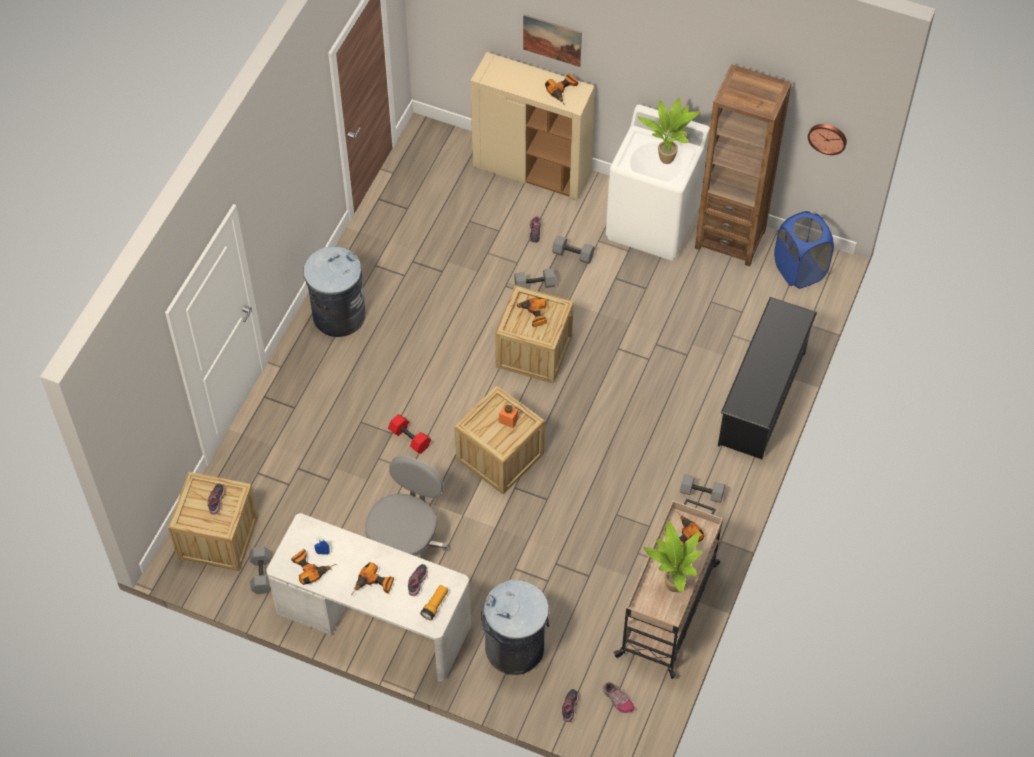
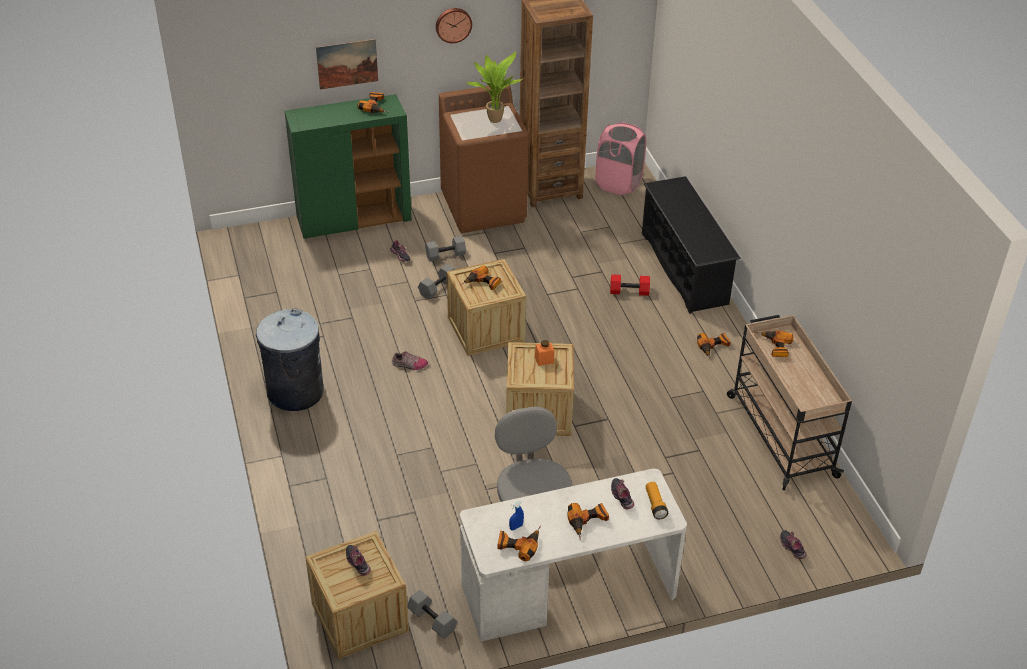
camera: 40 degrees left, 15 degrees down
(410, 438) = (452, 442): red dumbbell -> red dumbbell (629, 291)
(515, 648) = (703, 535): grey trash can -> none
(533, 170) = (354, 220): beige cabinet -> green cabinet
(617, 699) = (818, 519): shoe -> shoe (409, 365)
(653, 223) = (484, 207): white washing machine -> brown washing machine
(671, 586) = (807, 383): potted plant -> none
(702, 492) = (714, 348): grey dumbbell -> power drill
(799, 270) = (619, 184): blue laundry basket -> pink laundry basket
(827, 137) = (611, 40): wall clock -> wall clock (453, 24)

